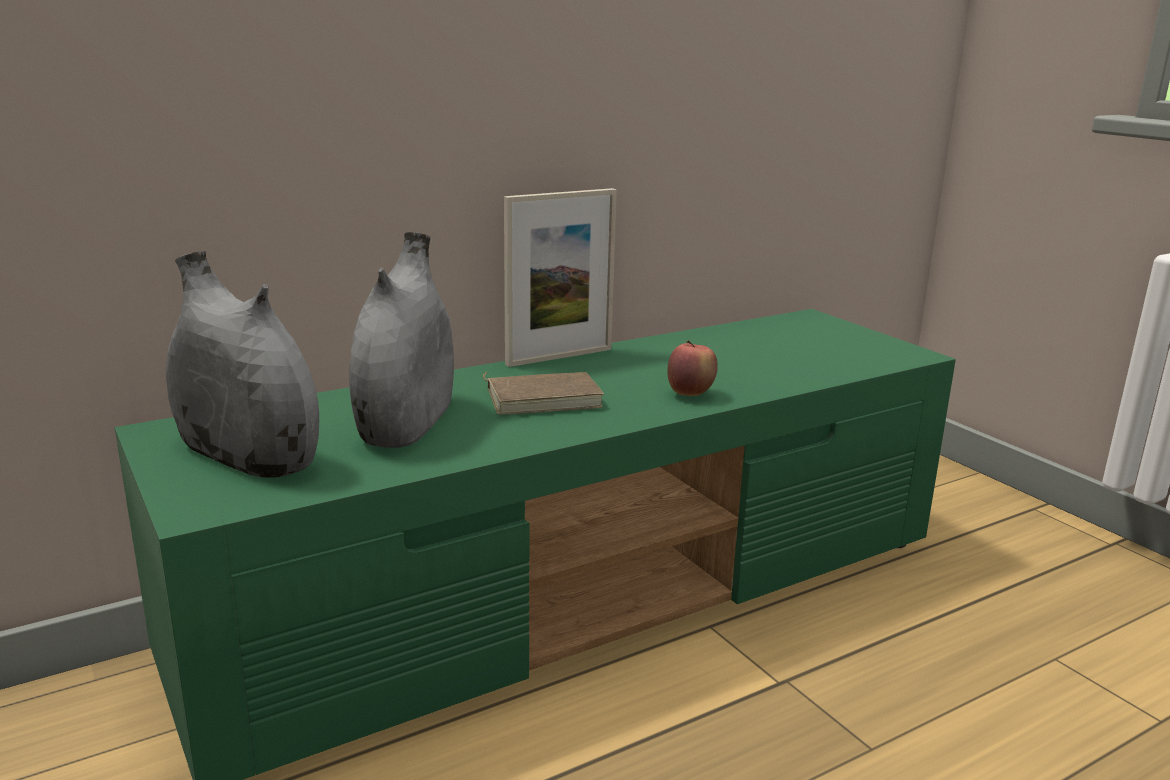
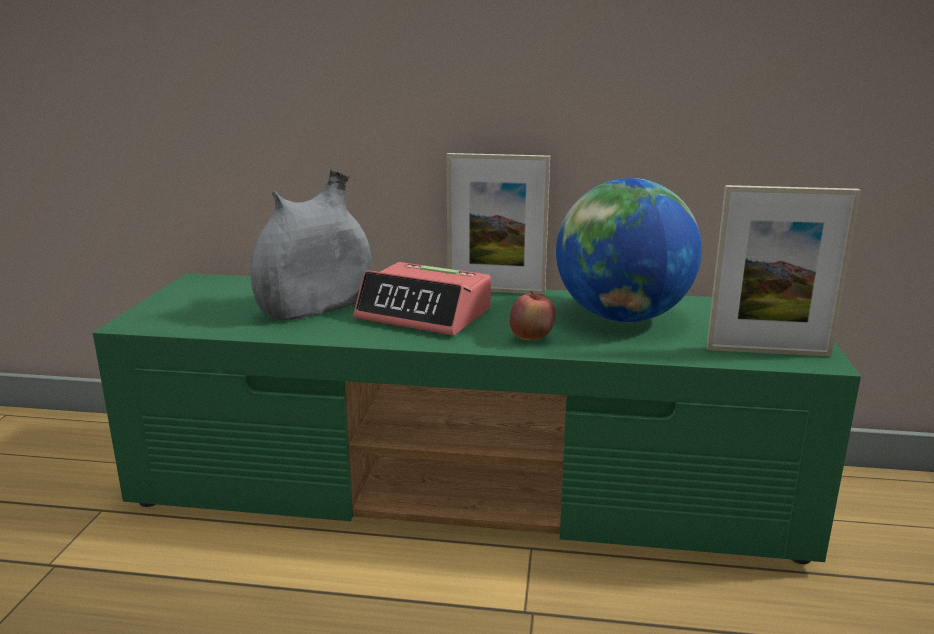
camera: 40 degrees right, 0 degrees up
(247, 455) = (205, 303): grey vase -> none
(543, 398) = (425, 314): brown book -> alarm clock
(720, 355) = (622, 318): none -> globe
(872, 356) = (768, 351): none -> picture frame

